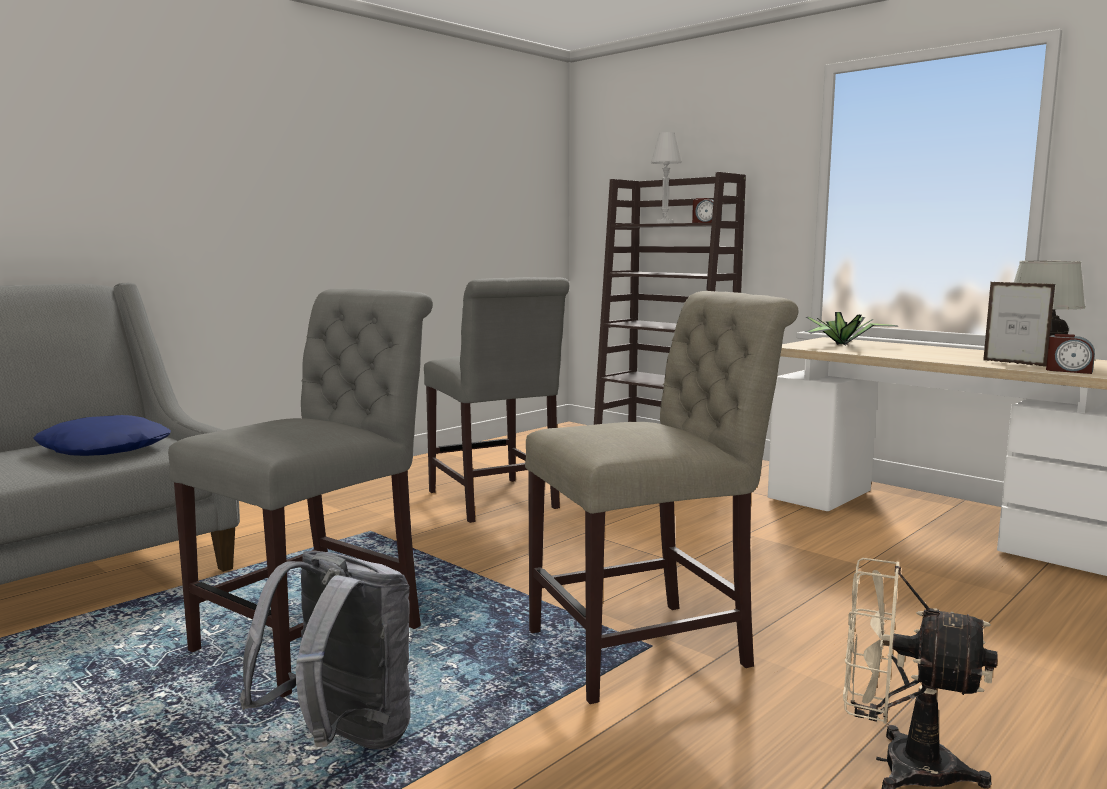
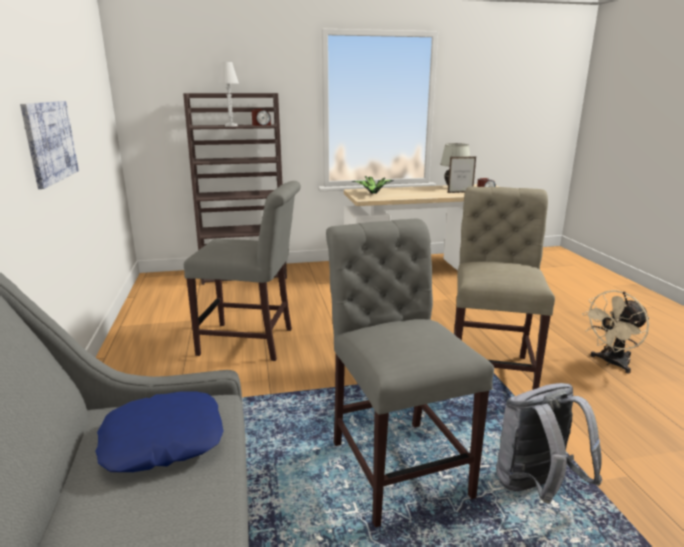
camera: 55 degrees left, 10 degrees up
(354, 216) = (49, 141): none -> picture

